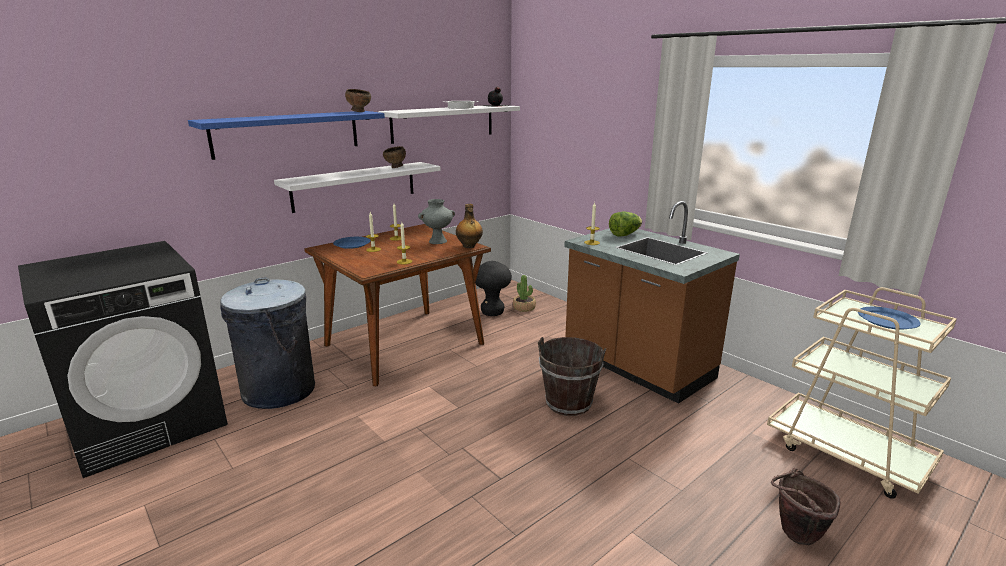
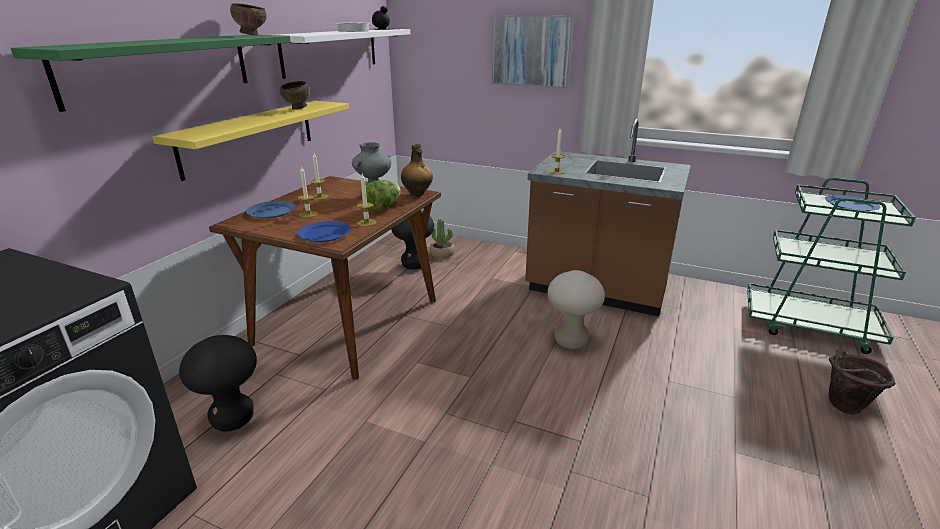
camera: 25 degrees left, 5 degrees up
(278, 390) = (233, 419): grey trash can -> black stool
(287, 133) = (161, 68): blue shelf -> green shelf
(355, 186) = (250, 137): white shelf -> yellow shelf
(367, 265) = (324, 234): none -> blue plate
(569, 403) = (570, 341): brown bucket -> beige stool
(614, 130) = (531, 51): none -> picture
(624, 234) = (573, 160): lettuce -> lettuce (383, 207)
(847, 454) = (809, 326): beige cart -> green cart

